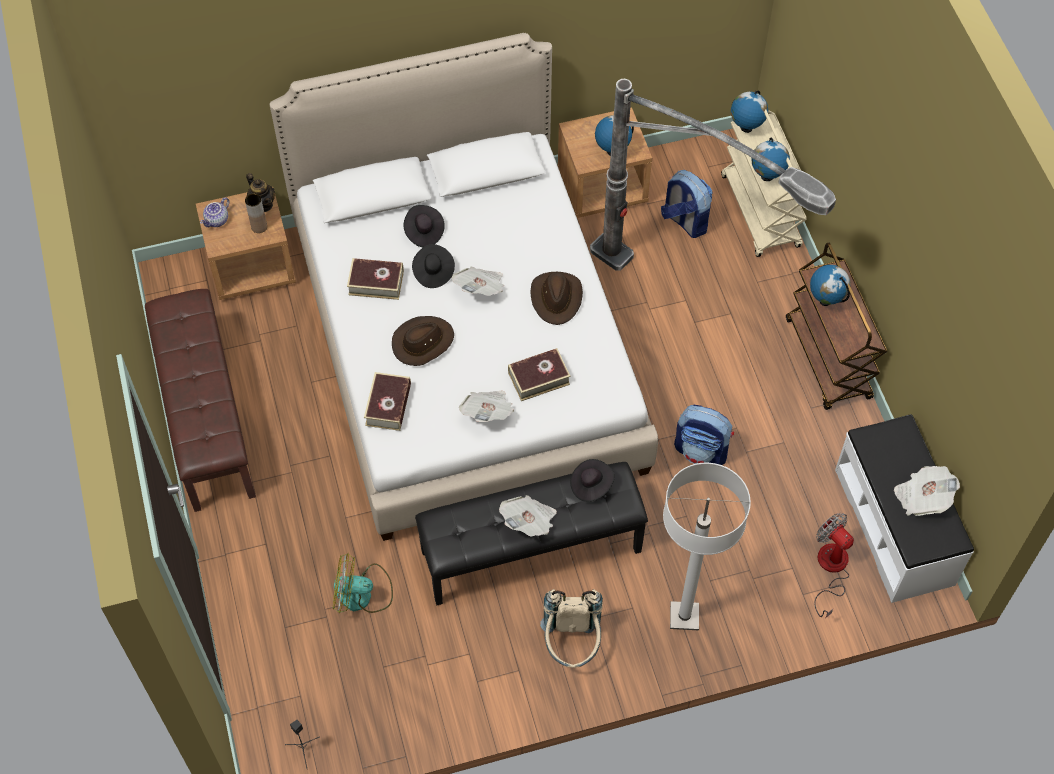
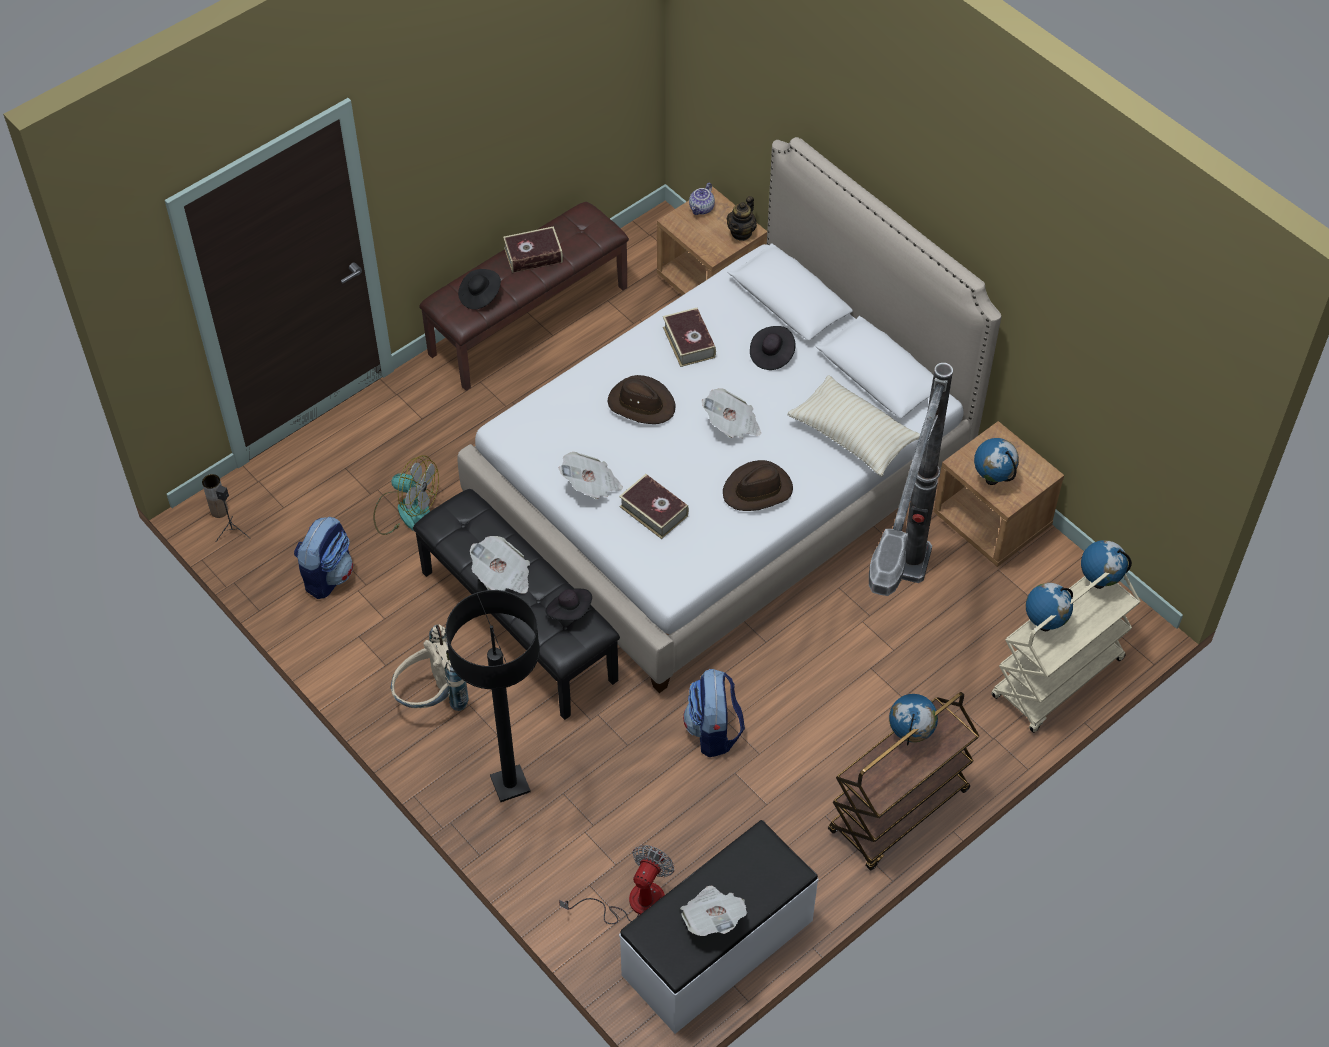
camera: 65 degrees right, 5 degrees down
(217, 221) = (702, 209): teapot -> teapot turned 75 degrees counterclockwise
(259, 227) = (714, 241): brown vase -> brown vase (219, 511)
(362, 594) = (406, 511): fan -> fan turned 135 degrees clockwise
(388, 405) = (555, 405): book -> book (533, 255)
(433, 272) = (728, 380): black hat -> black hat (479, 296)
(537, 213) = (853, 436): none -> beige pillow
(684, 221) = (997, 612): backpack -> backpack (328, 575)
(684, 616) = (510, 784): white floor lamp -> black floor lamp

